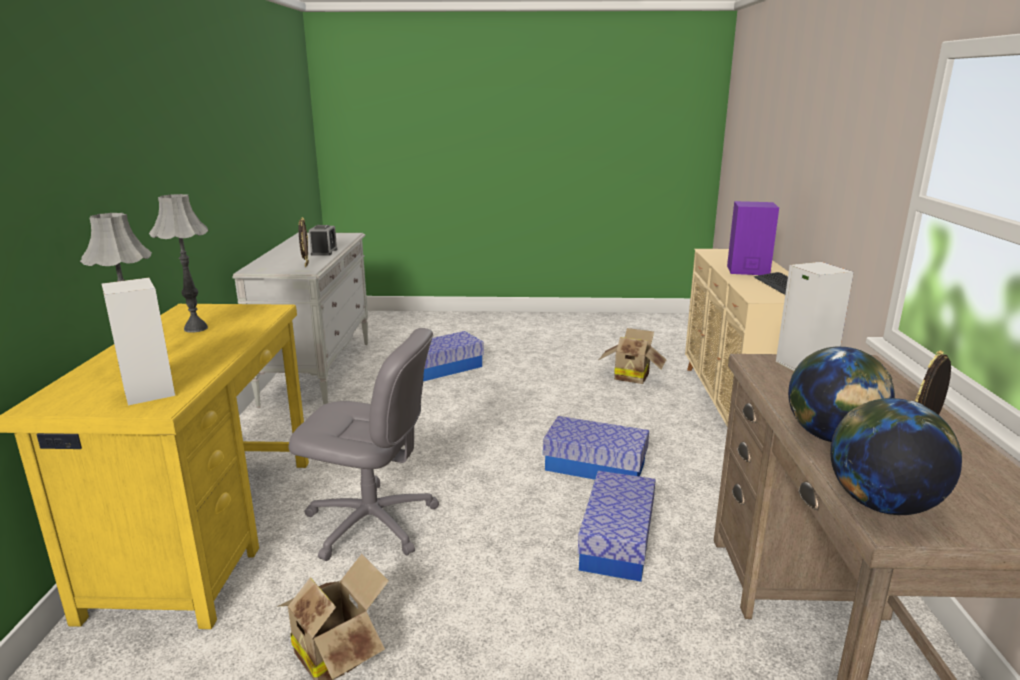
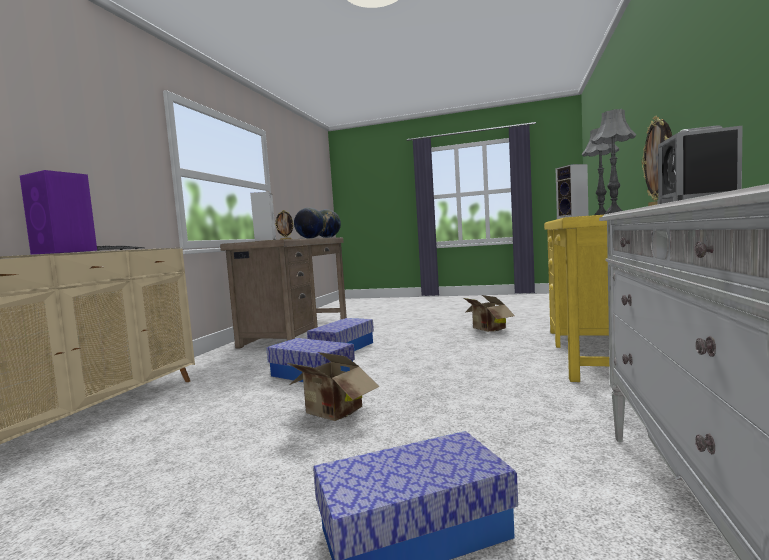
camera: 165 degrees left, 15 degrees down
(371, 522) = (488, 354): grey office chair -> none
(631, 376) = (95, 470): cardboard box -> cardboard box (332, 413)

